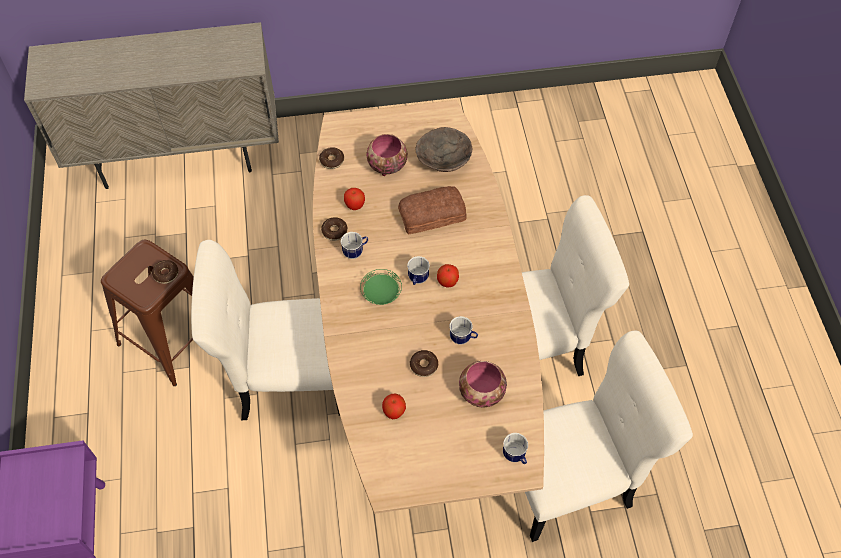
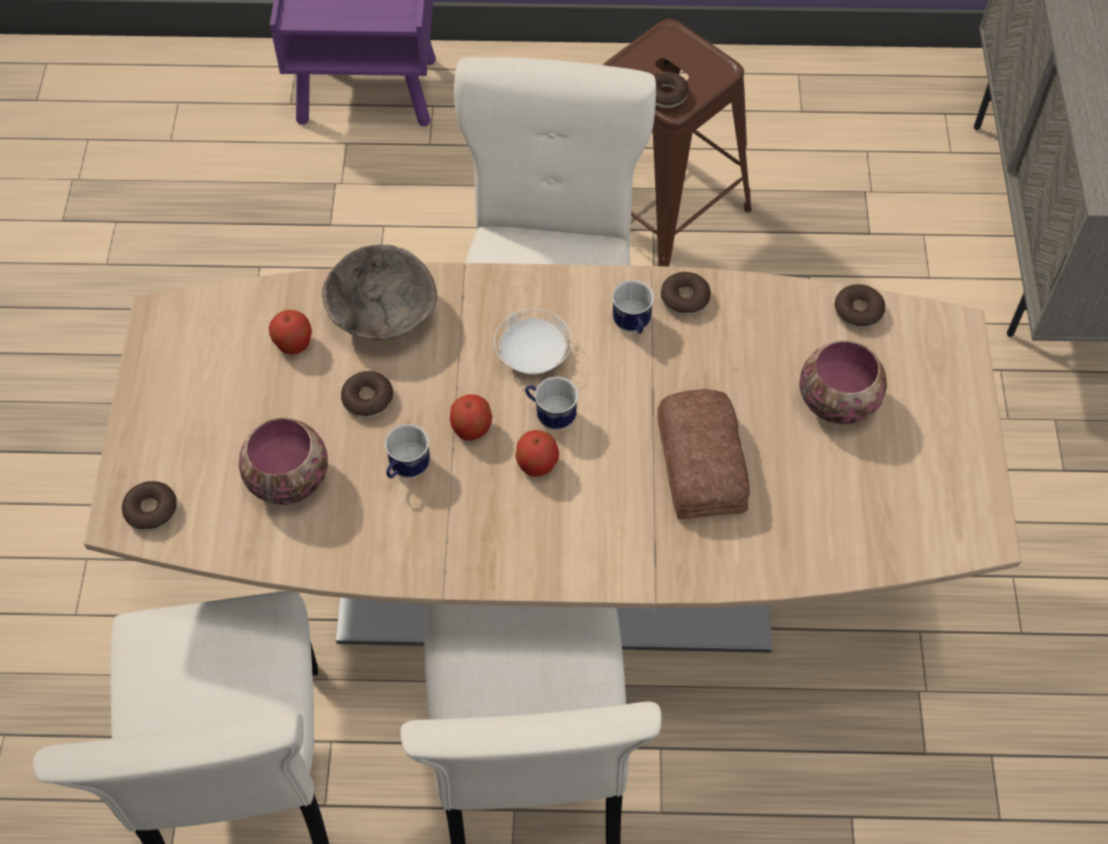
camera: 100 degrees right, 0 degrees up
(354, 205) = (743, 337): apple -> apple (471, 429)
(381, 293) = (532, 355): green plate -> white plate
(443, 161) = (839, 506): brown bowl -> brown bowl (381, 315)
(515, 456) = (151, 510): mug -> donut

